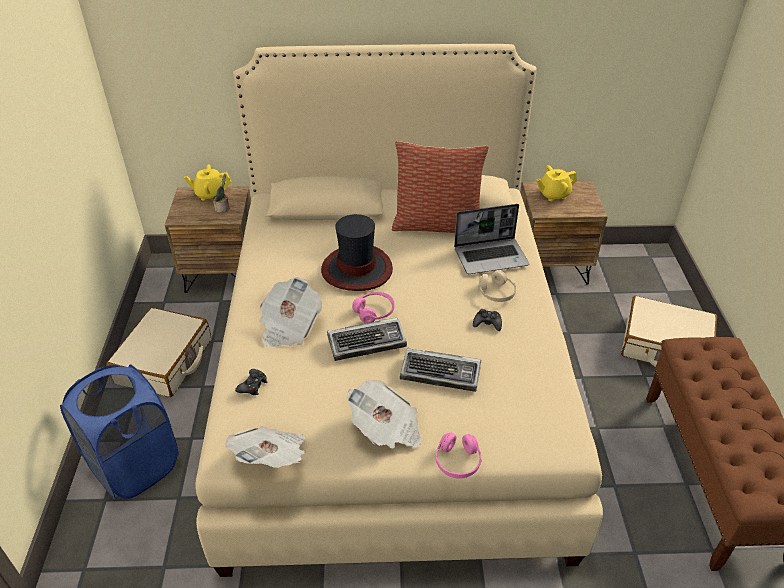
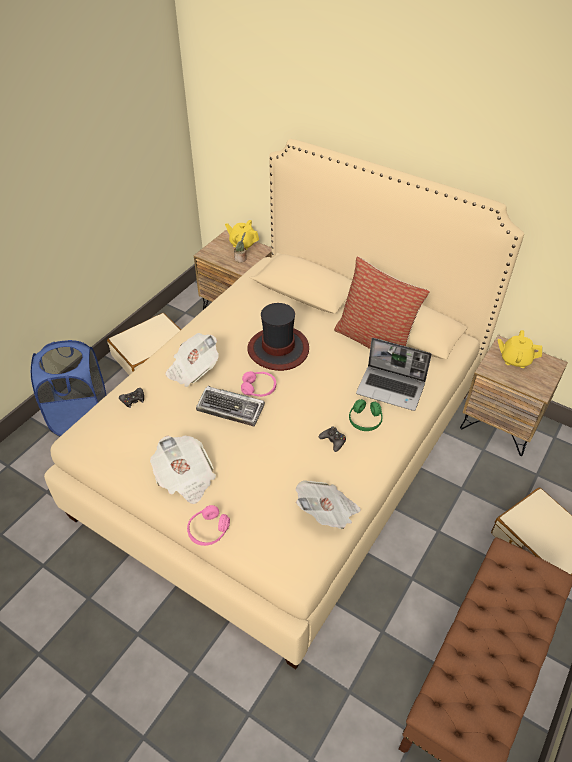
camera: 35 degrees right, 5 degrees up
(272, 458) = (99, 455): newspaper -> newspaper (327, 513)
(441, 373) = (261, 460): keyboard -> none
(496, 293) = (365, 420): beige headphones -> green headphones

